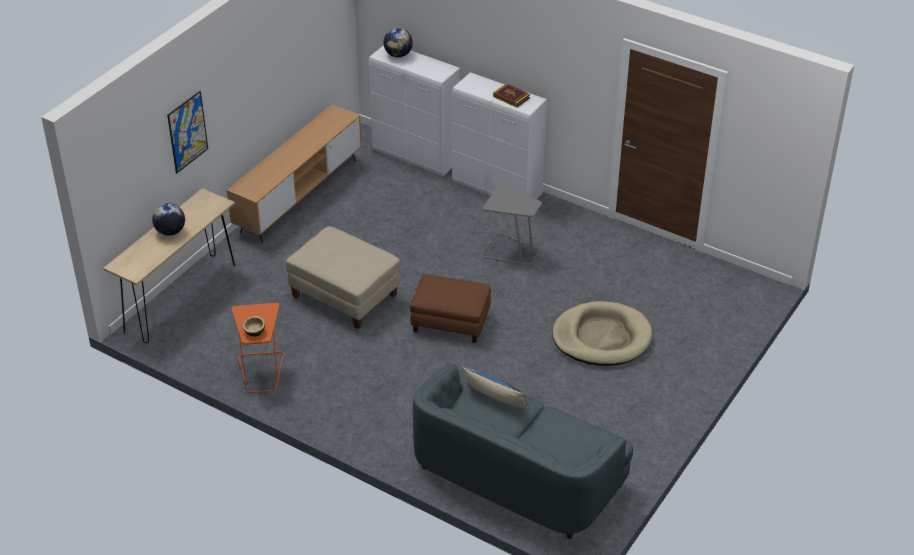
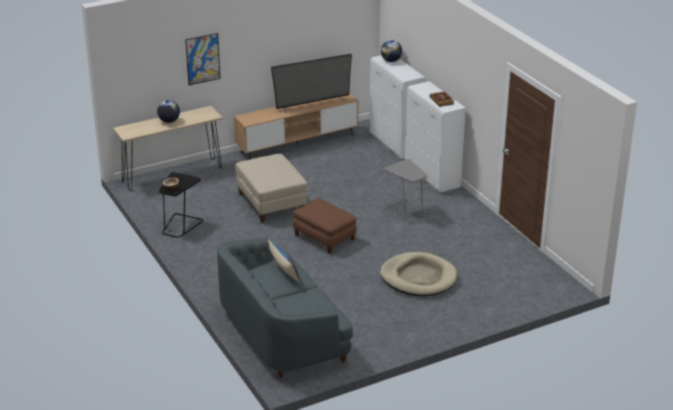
camera: 30 degrees right, 10 degrees down
(261, 371) = (180, 226): orange side table -> black side table
(310, 139) = (312, 104): none -> television

